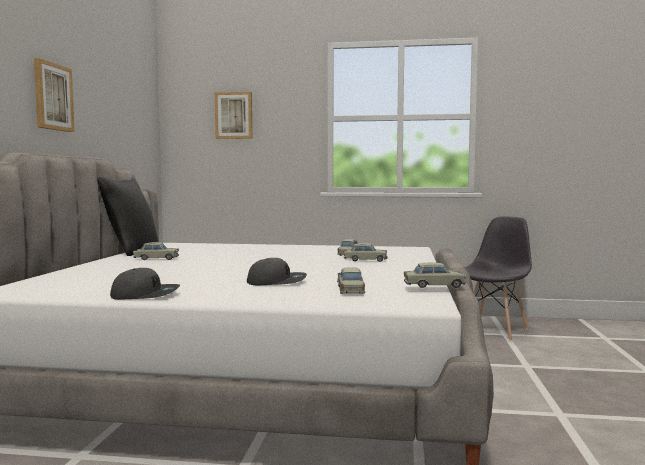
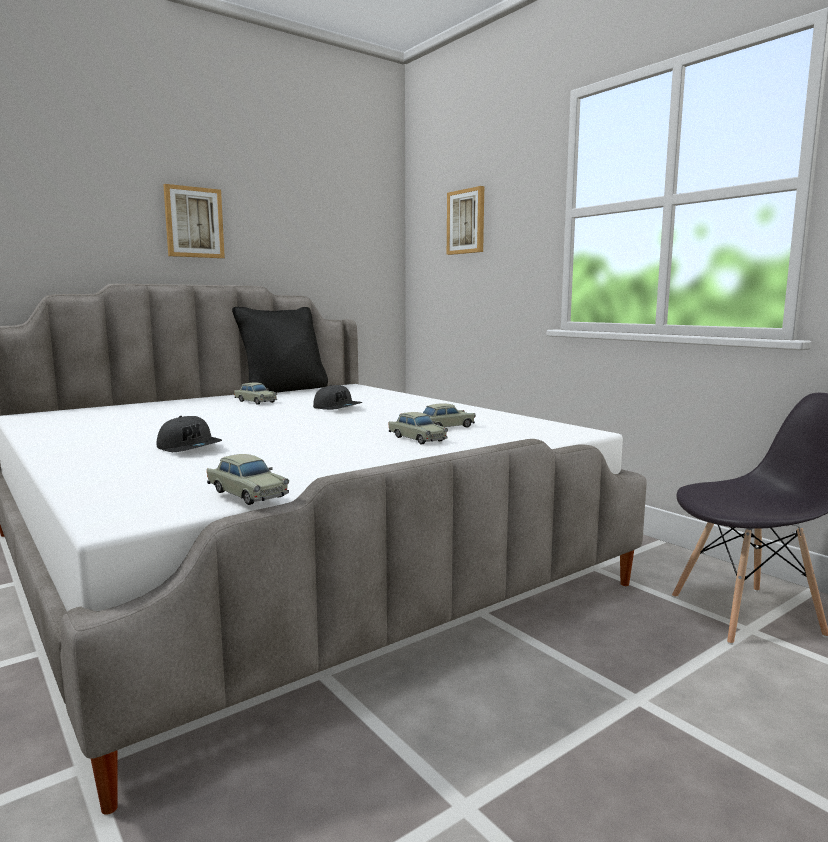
camera: 45 degrees right, 5 degrees up
(145, 295) = (55, 438): grey cap -> grey cap (337, 408)
(350, 290) = (180, 475): beige toy car -> none

